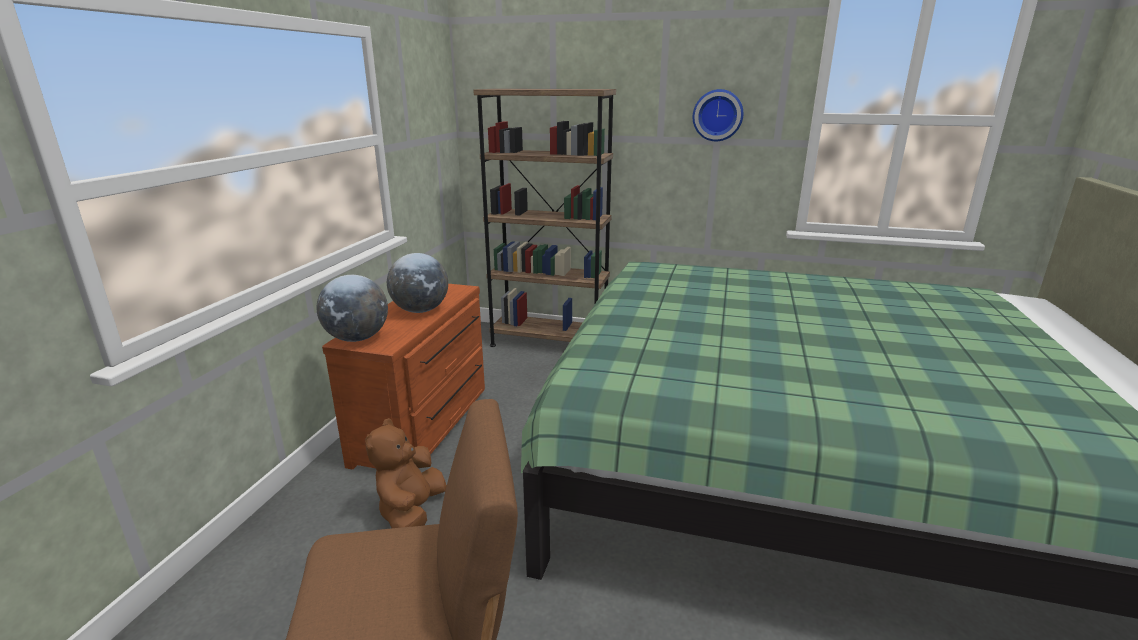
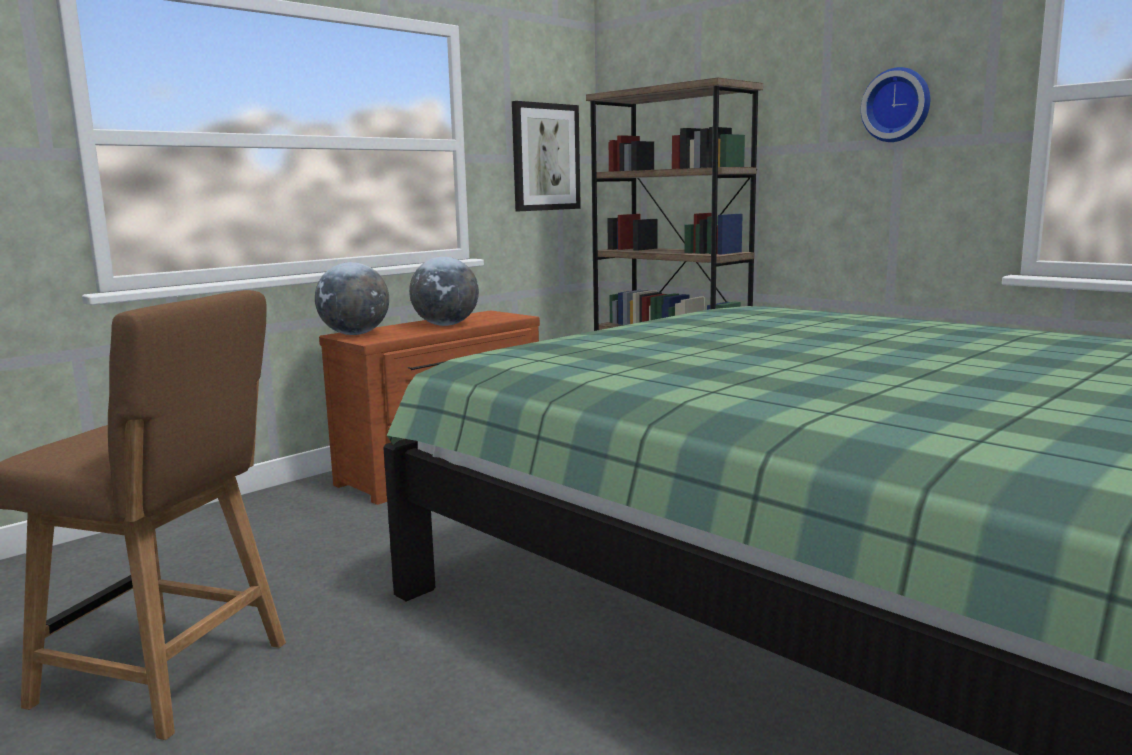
camera: 30 degrees right, 10 degrees down
(411, 512) = (351, 527): brown plush toy -> none
(430, 139) = (545, 157): none -> picture

